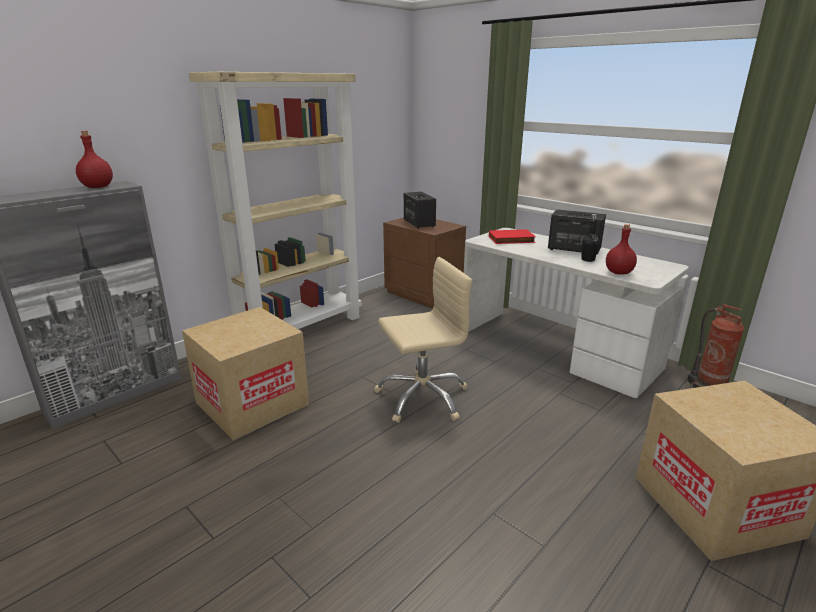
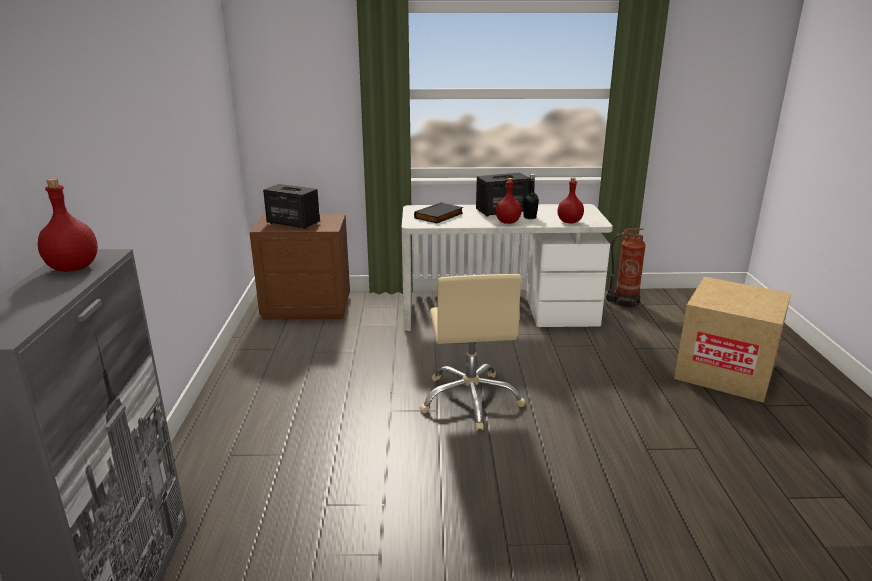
camera: 45 degrees left, 0 degrees up
(252, 403) = (330, 494): cardboard box -> none
(301, 329) = (236, 398): beige bookcase -> none
(422, 397) = (471, 400): beige office chair -> beige office chair turned 150 degrees clockwise
(511, 240) = (439, 216): red book -> black book
(556, 258) = (507, 222): none -> red bottle

